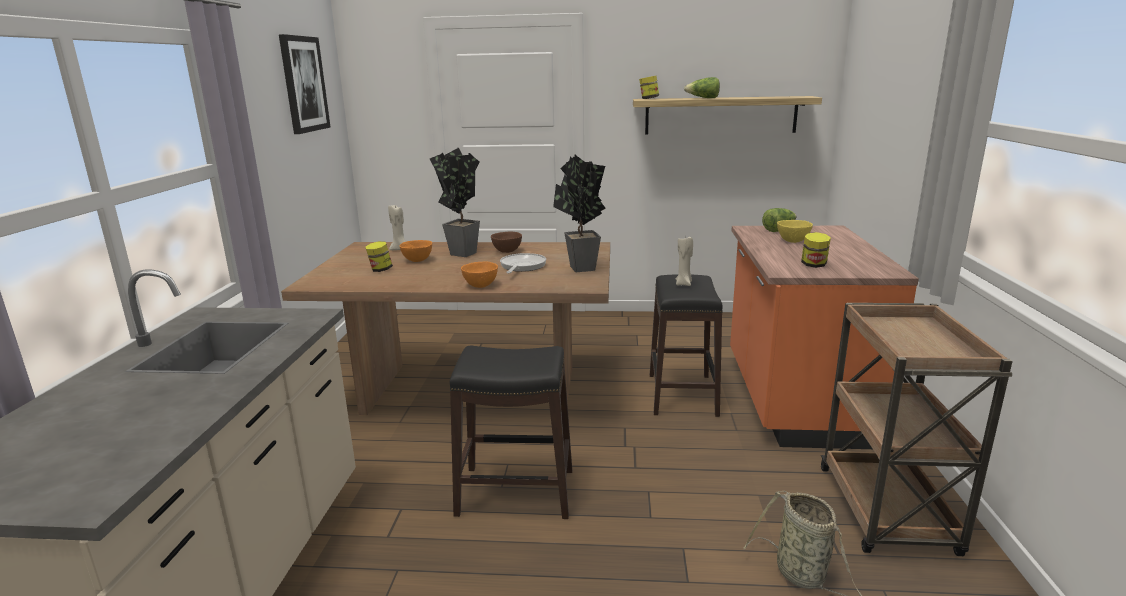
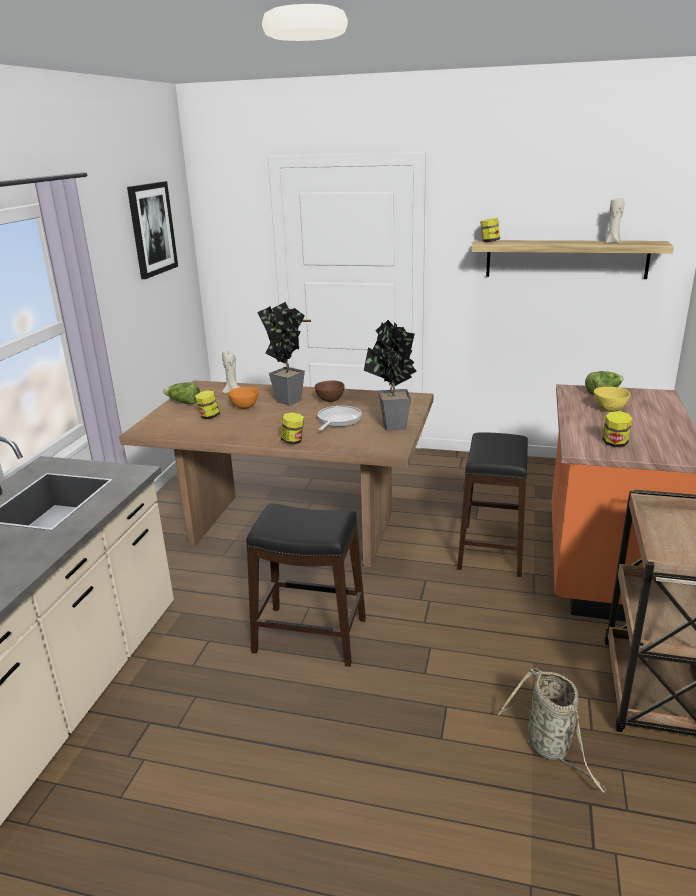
camera: 10 degrees right, 5 degrees up
(480, 285) = (293, 441): orange bowl -> jar
(684, 284) = (495, 445): beige candle -> beige candle (612, 243)
(703, 98) = (546, 243): lettuce -> lettuce (183, 402)

